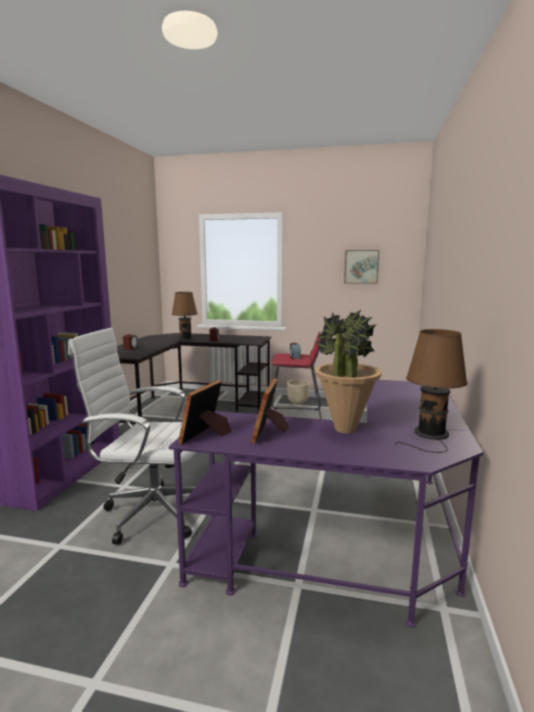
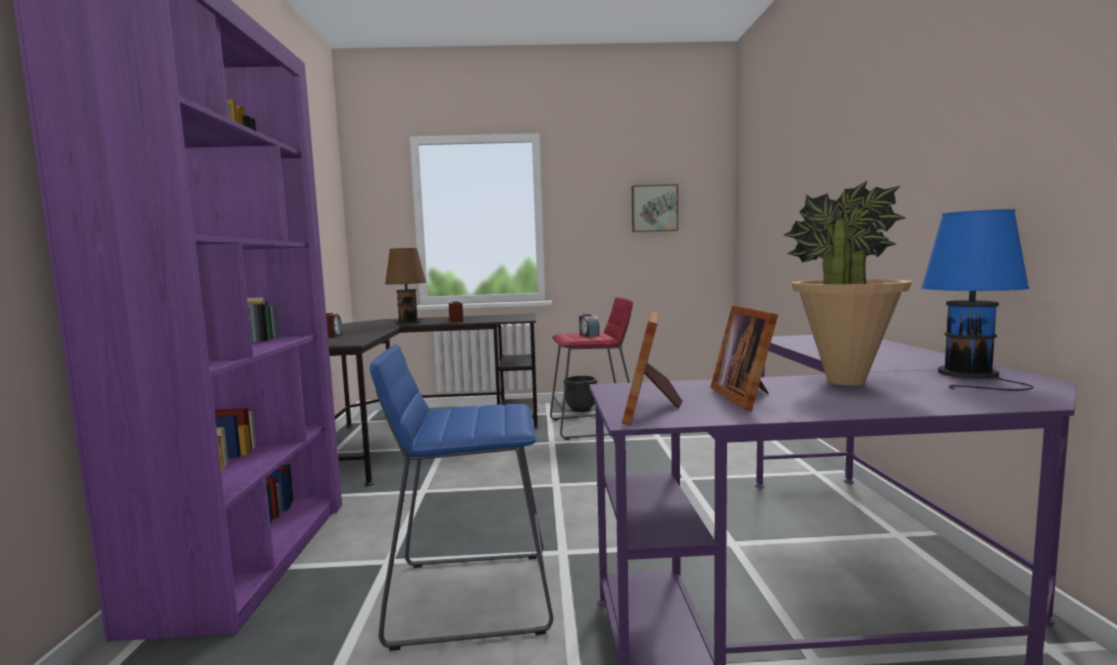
camera: 15 degrees left, 5 degrees down
(150, 513) = (471, 596): white office chair -> blue stool
(298, 403) = (581, 409): beige planter -> black planter
(430, 435) = (970, 375): brown table lamp -> blue table lamp

